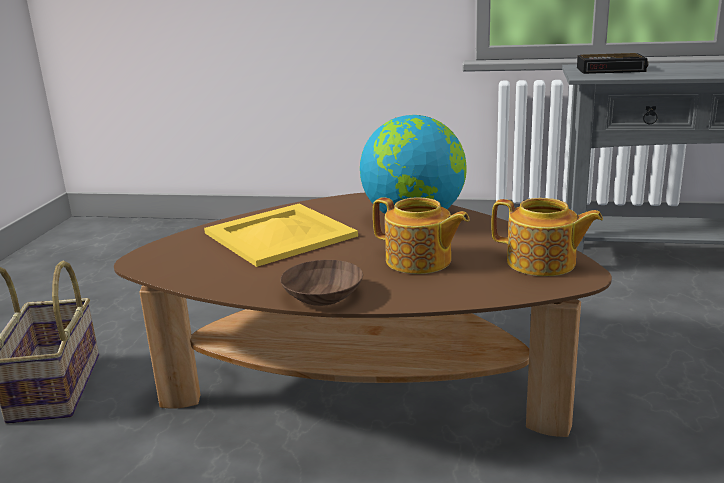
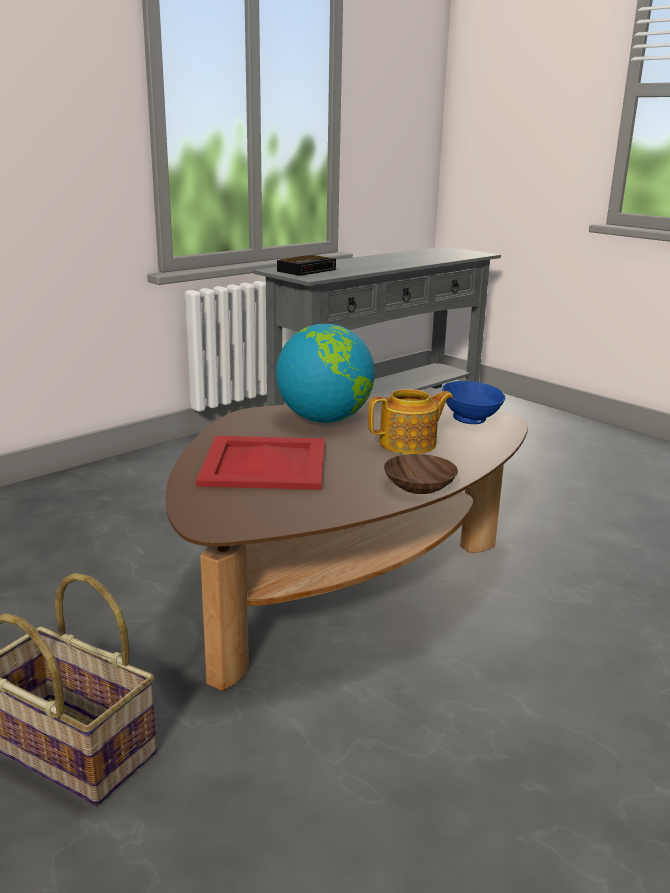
camera: 55 degrees left, 0 degrees up
(279, 235) = (265, 464): yellow tray -> red tray
(542, 263) = (470, 420): teapot -> blue bowl

